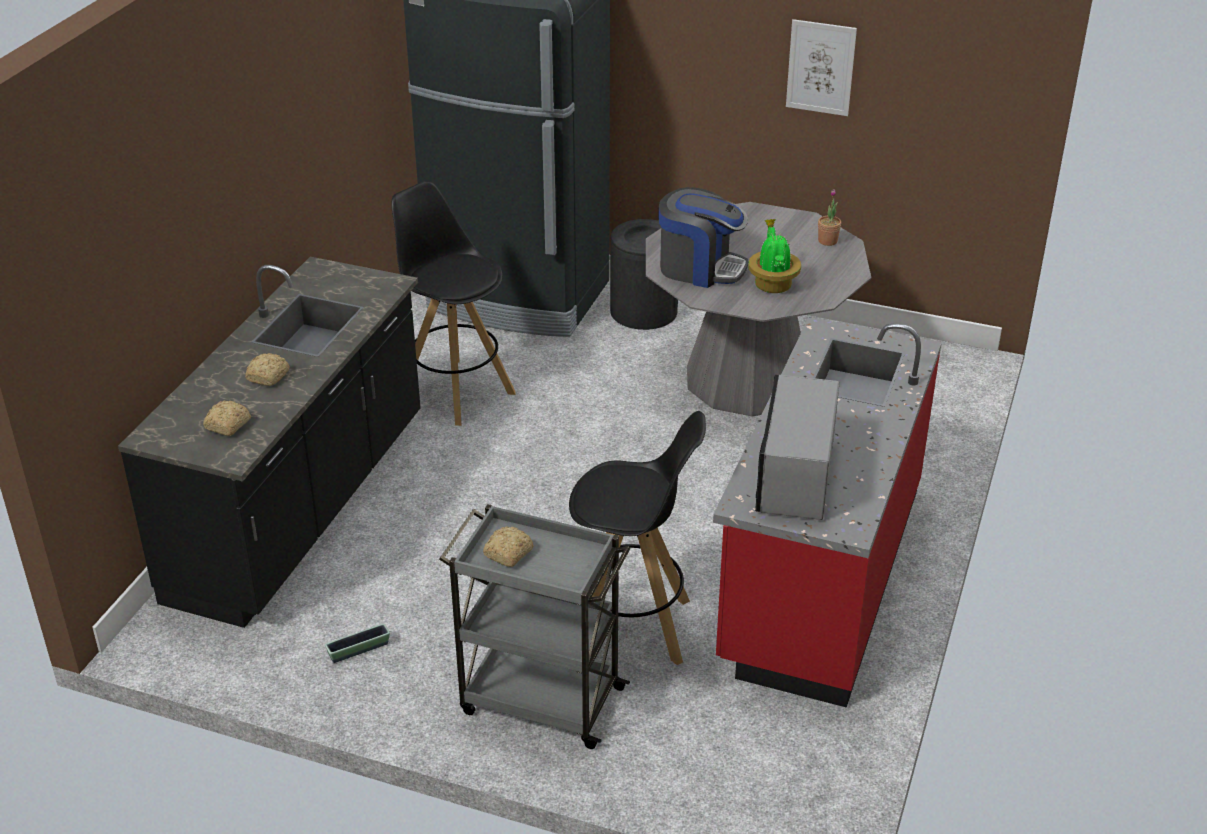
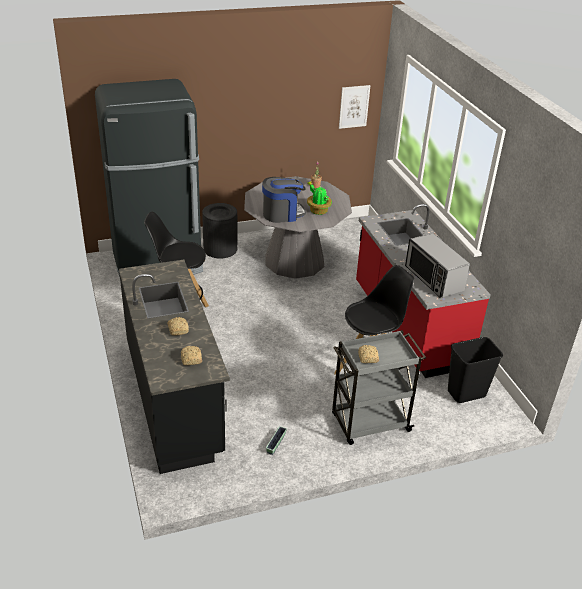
camera: 40 degrees left, 0 degrees up
(777, 745) = (466, 394): none -> black trash can
(820, 67) = (288, 108): picture -> picture (354, 106)

